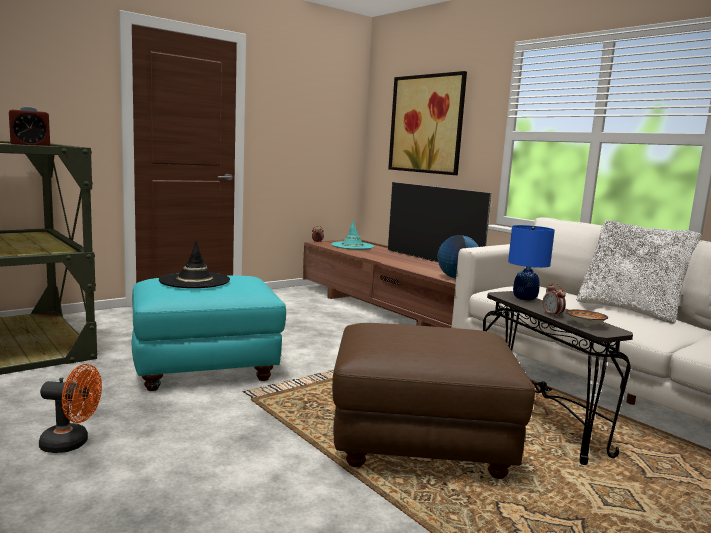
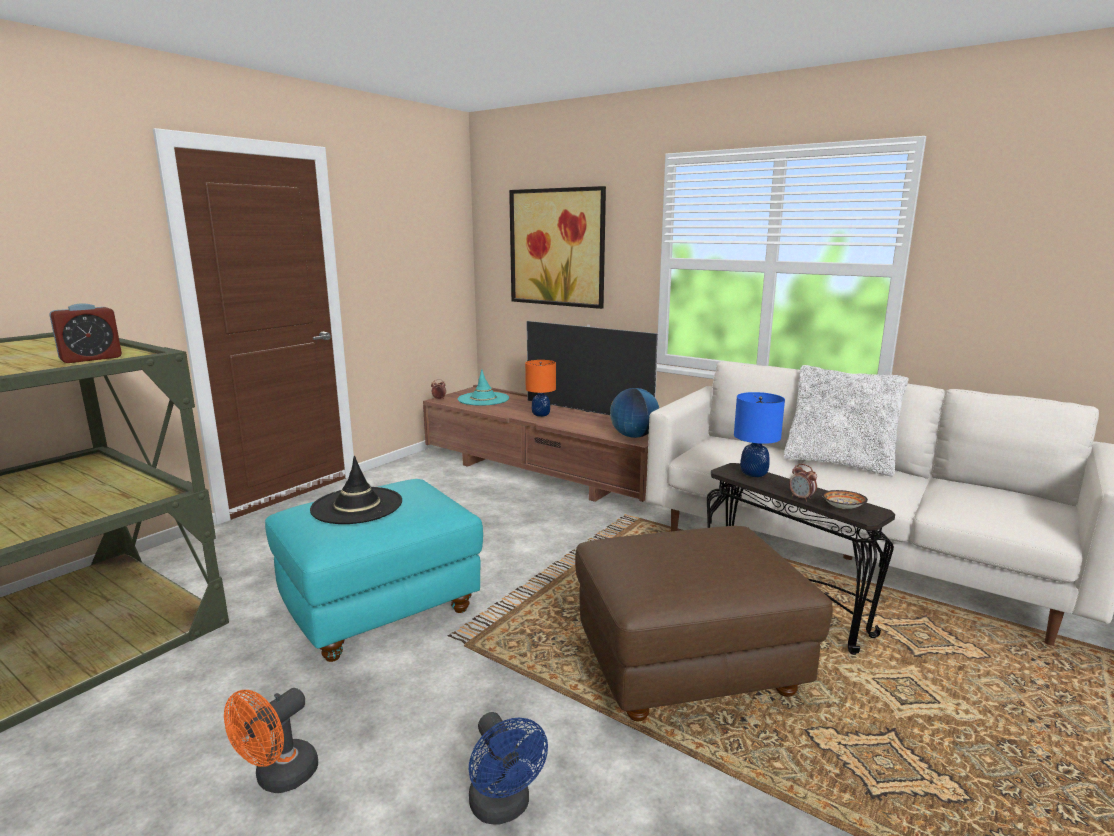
camera: 15 degrees left, 5 degrees up
(72, 443) = (279, 778): orange fan -> orange fan turned 135 degrees clockwise
(212, 493) = (504, 808): none -> blue fan
(390, 258) = (540, 415): none -> orange table lamp

